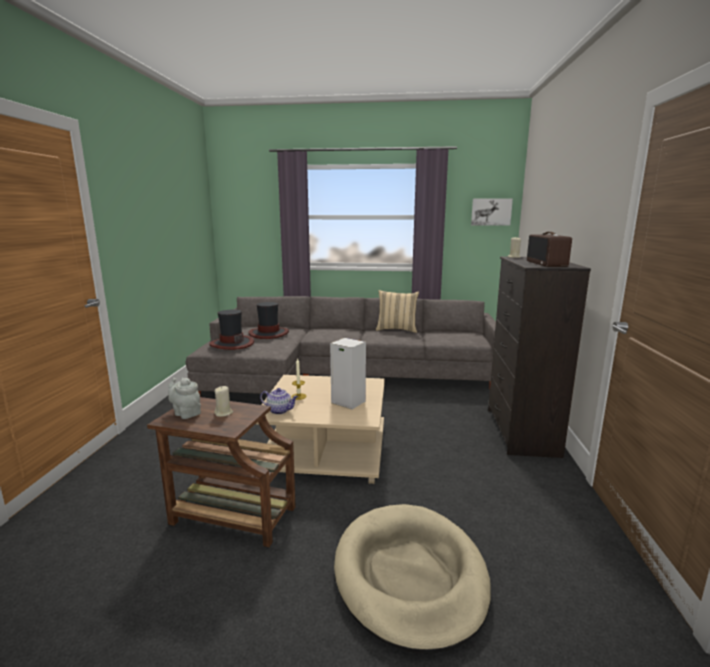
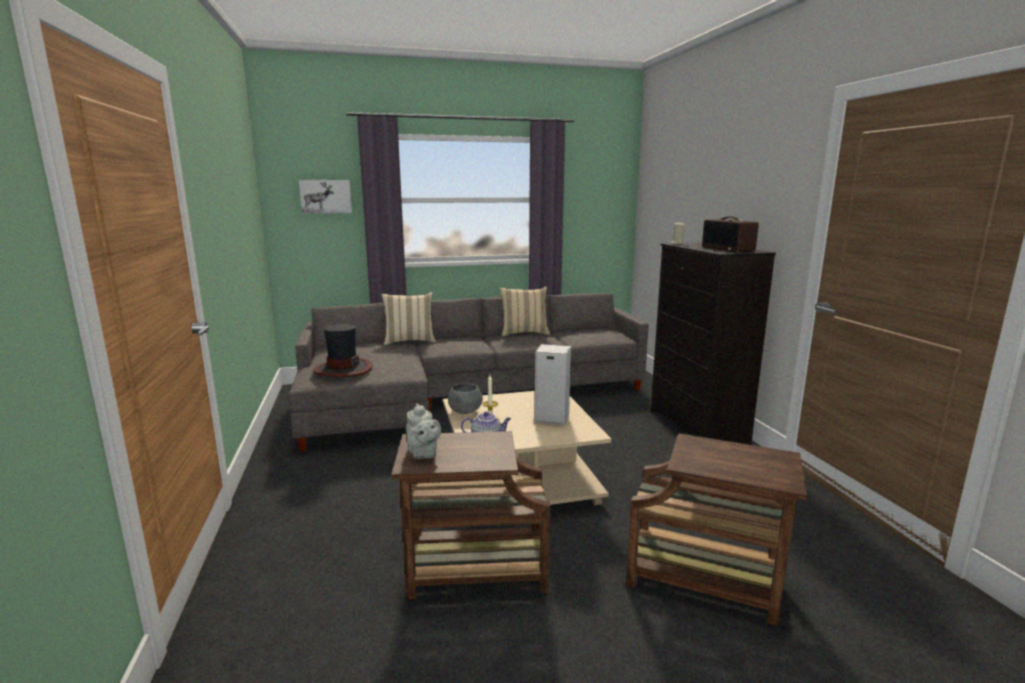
camera: 20 degrees left, 0 degrees up
(186, 413) = (423, 454): grey teapot -> grey teapot turned 135 degrees counterclockwise
(224, 413) = (469, 446): beige candle -> none
(269, 333) = (377, 352): hat -> none
(288, 386) = (465, 411): none -> grey bowl
(303, 328) = (409, 341): none -> beige pillow
(409, 576) = (706, 582): beige dog bed -> brown side table
(491, 212) = (608, 193): picture -> picture (326, 196)

